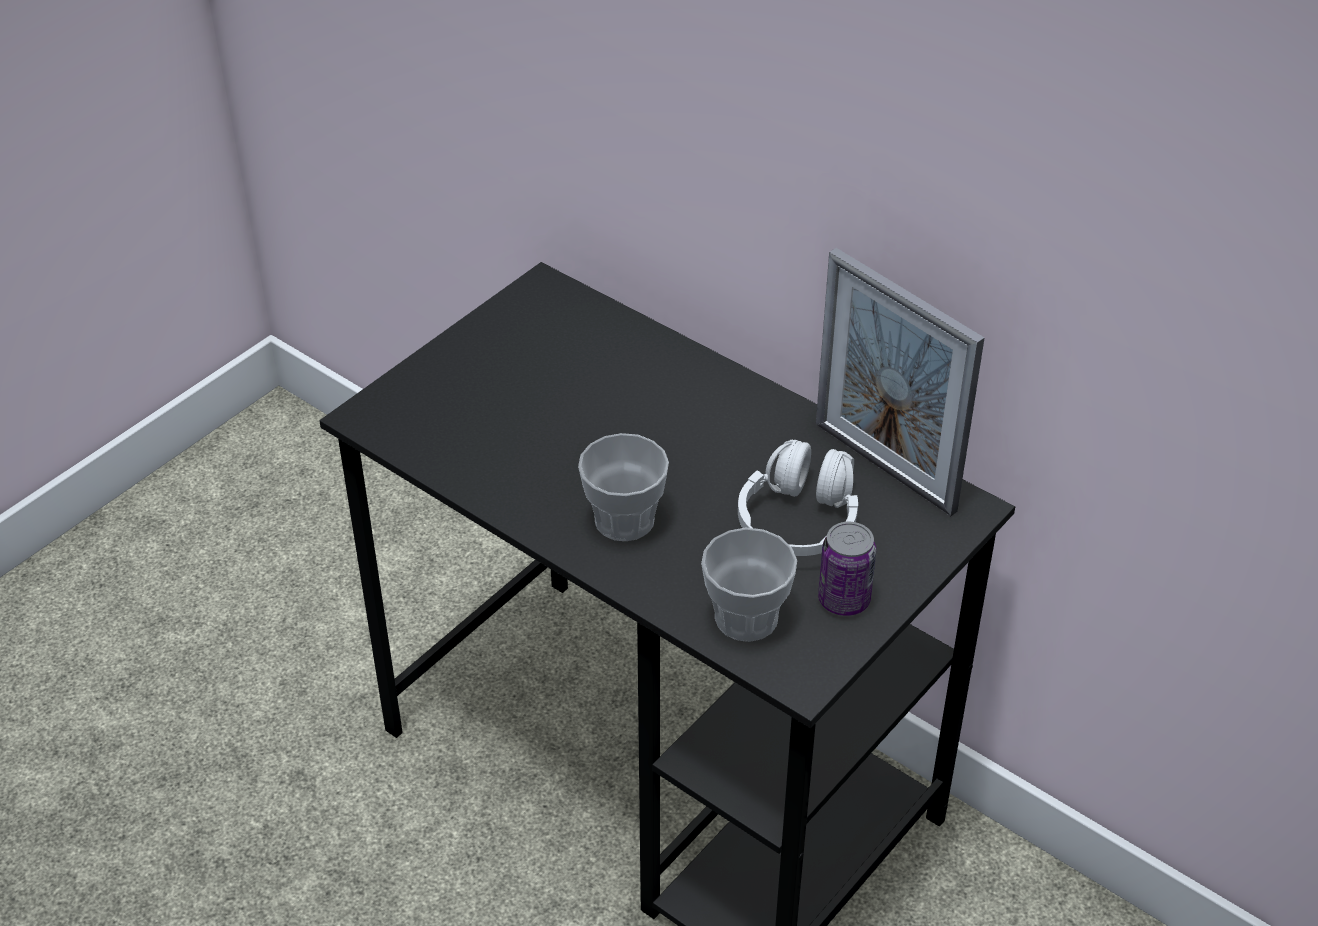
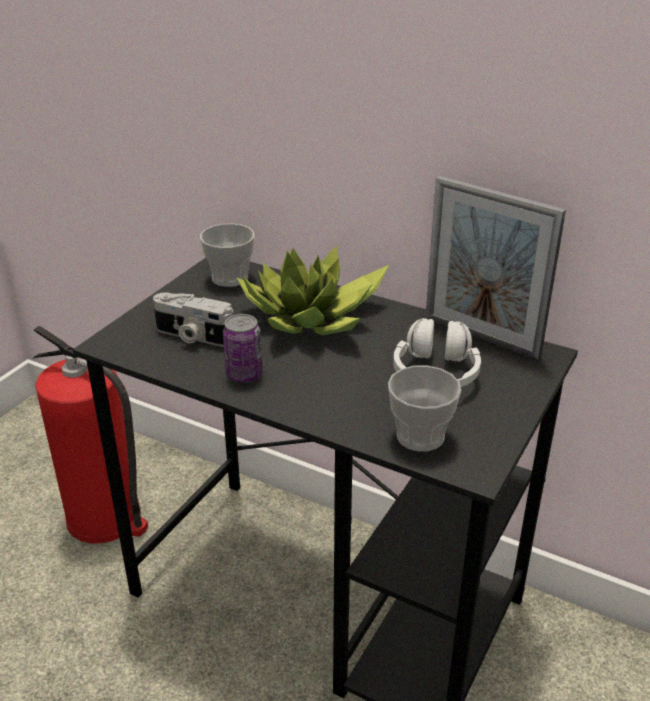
camera: 10 degrees left, 10 degrees down
(364, 611) = (105, 518): none -> fire extinguisher
(483, 418) = (193, 336): none -> camera
(624, 520) = (311, 385): cup -> cup (230, 278)
(654, 405) = (312, 318): none -> potted plant
(844, 600) = (486, 417): can -> can (244, 374)

